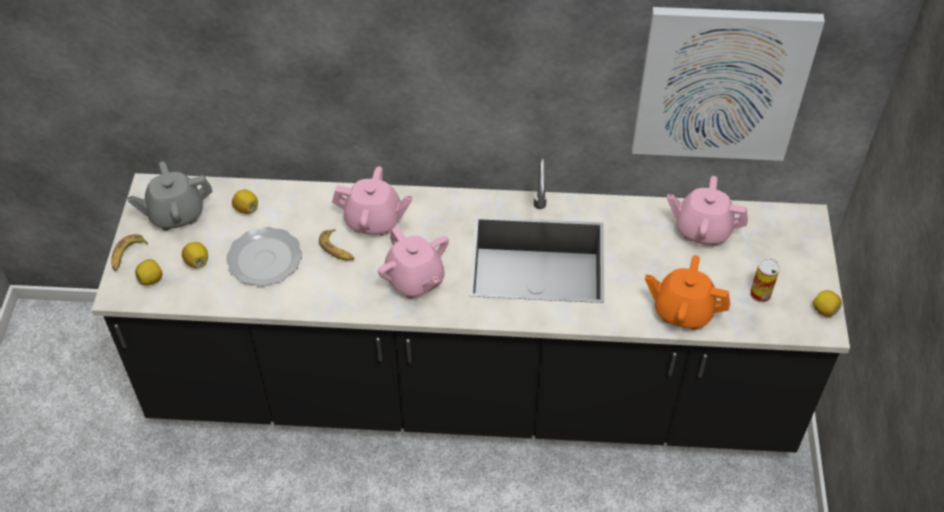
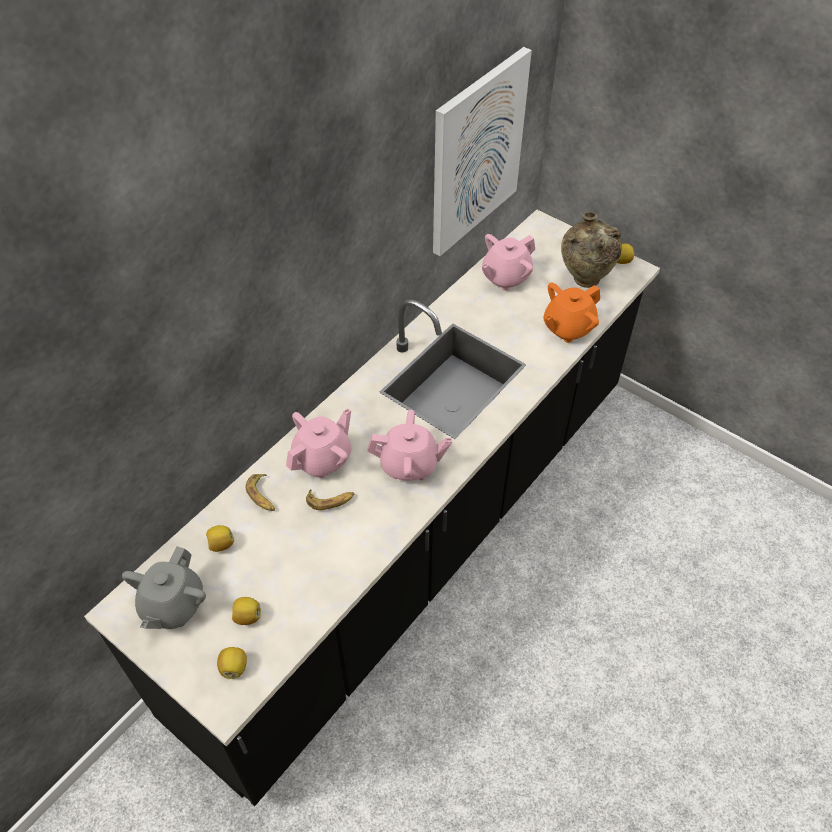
camera: 55 degrees left, 0 degrees up
(127, 255) = (184, 674): banana -> banana (262, 496)
(264, 258) = (291, 560): plate -> none
(760, 294) = (584, 282): can -> beige vase

